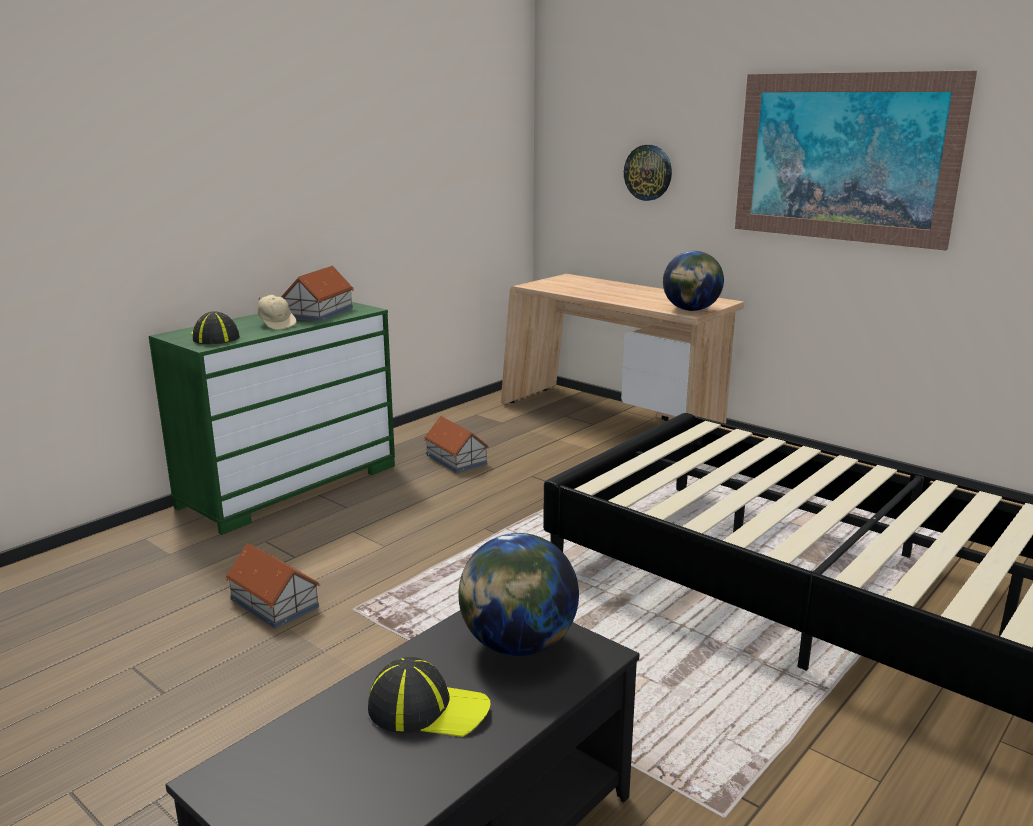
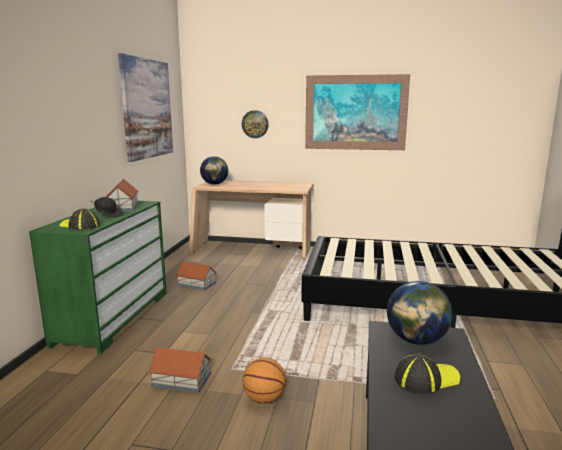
camera: 30 degrees left, 5 degrees down
(276, 324) = (108, 215): beige cap -> black cap
(345, 669) = (264, 399): none -> basketball
(431, 142) = (147, 109): none -> picture
(691, 310) = (299, 188): globe -> globe (214, 184)

